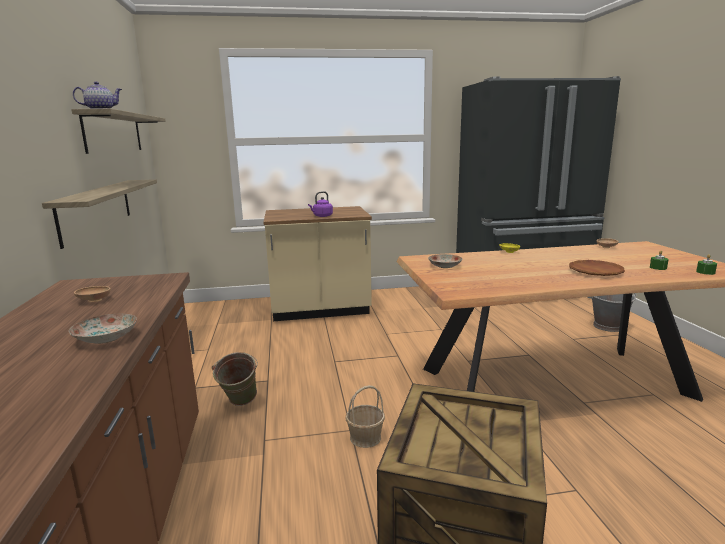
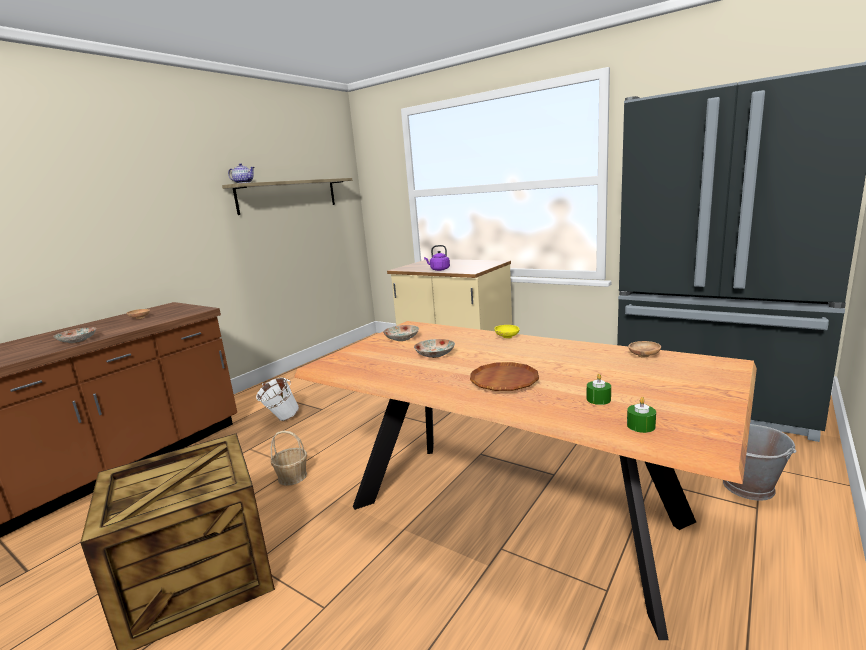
camera: 45 degrees right, 0 degrees up
(97, 209) = (247, 254): shelf -> none
(239, 404) = (280, 419): green bucket -> white bucket
(506, 269) = (434, 355): none -> plate

